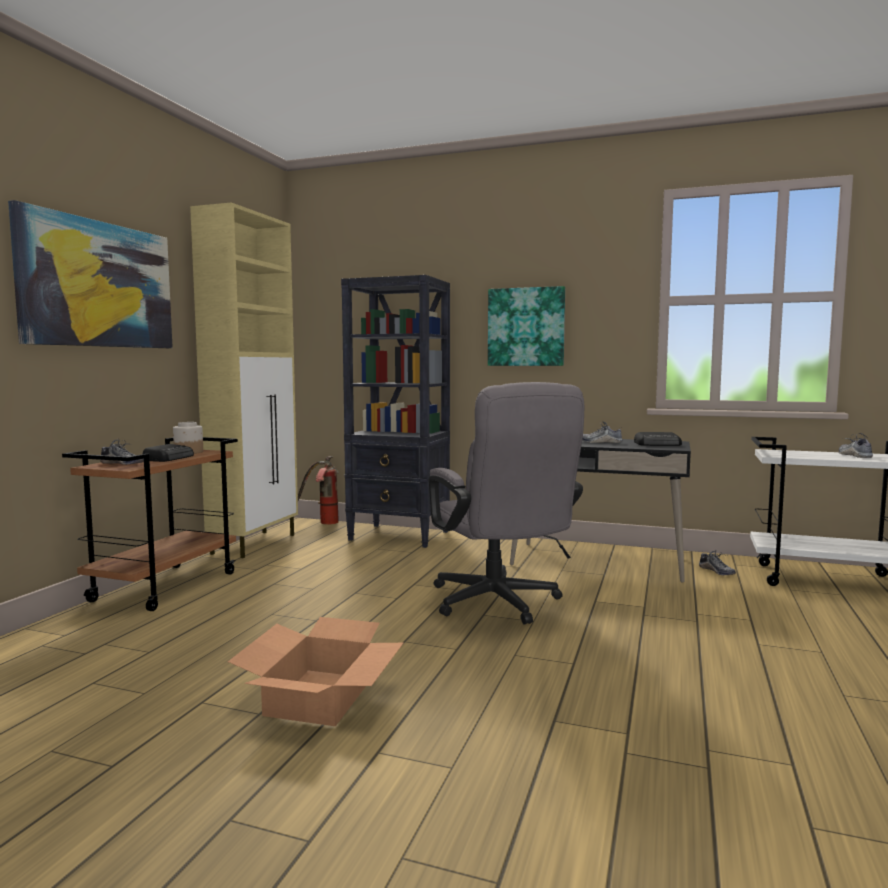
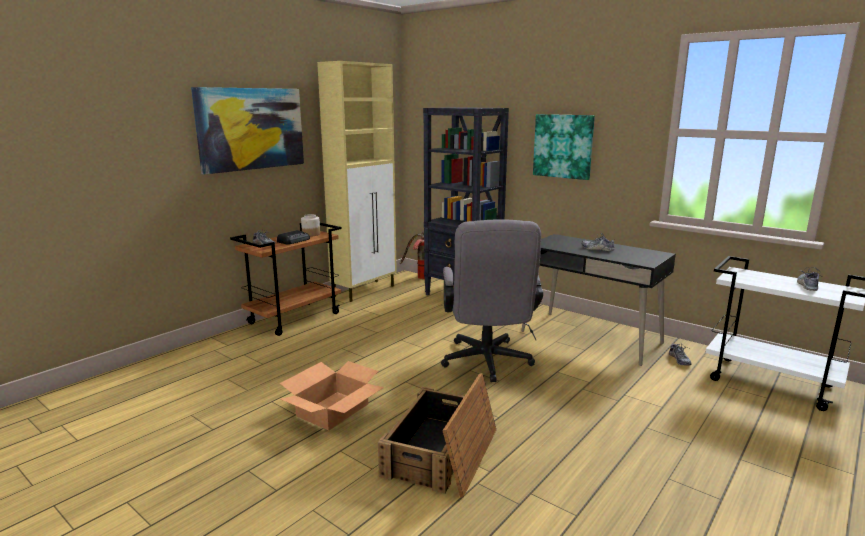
camera: 20 degrees right, 10 degrees up
(539, 723) = (442, 453): none -> crate
(658, 444) = (641, 256): radio -> none

